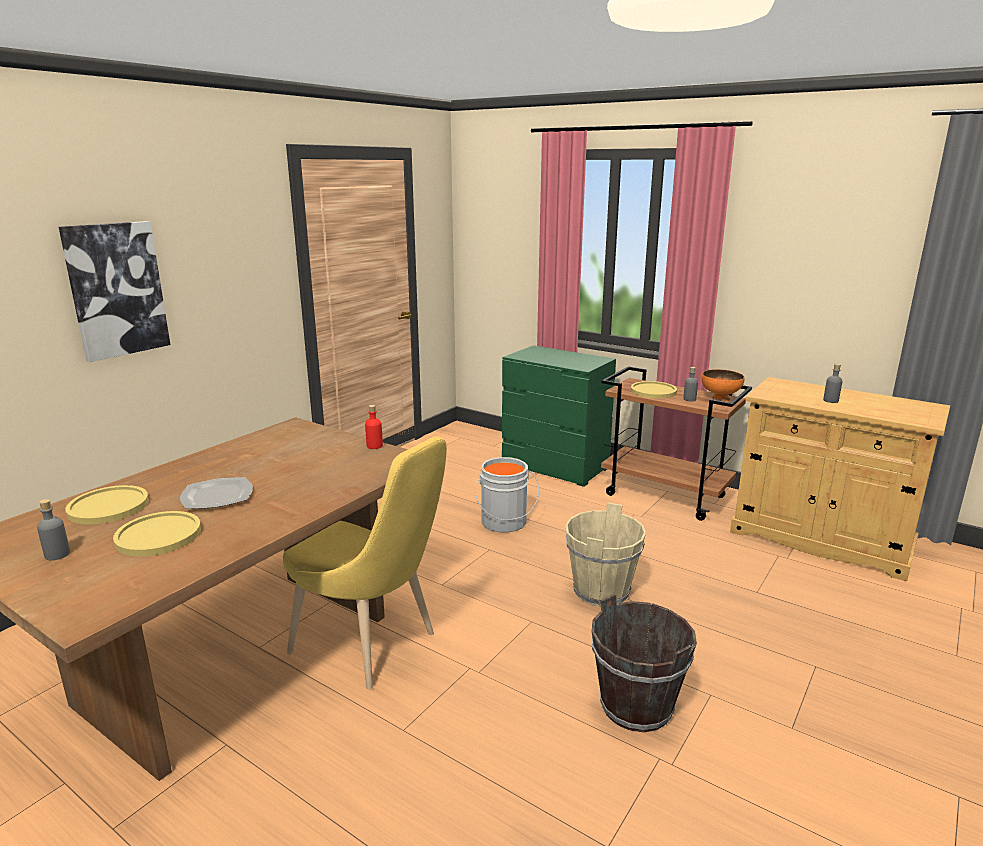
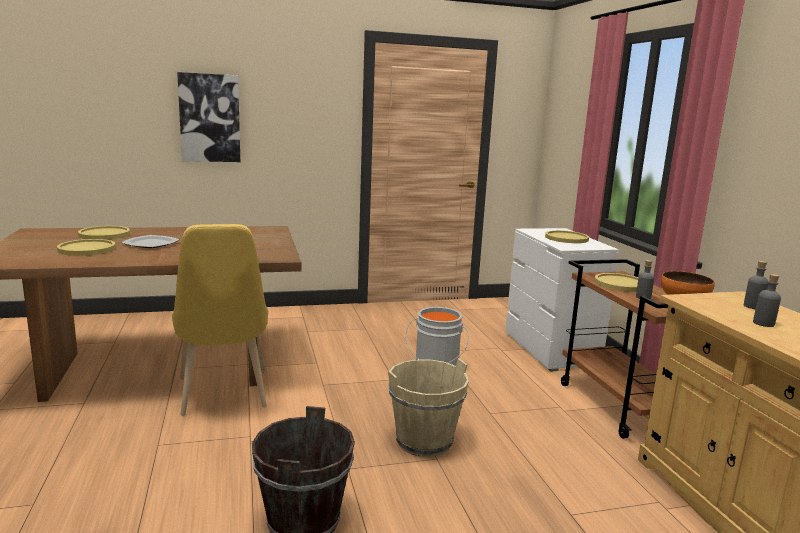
camera: 40 degrees right, 5 degrees down
(57, 554) = (40, 243): grey bottle -> grey bottle (753, 306)
(374, 446) = (285, 247): red bottle -> none
(555, 467) = (551, 350): green dresser -> white dresser
(561, 357) = (566, 238): none -> yellow plate

